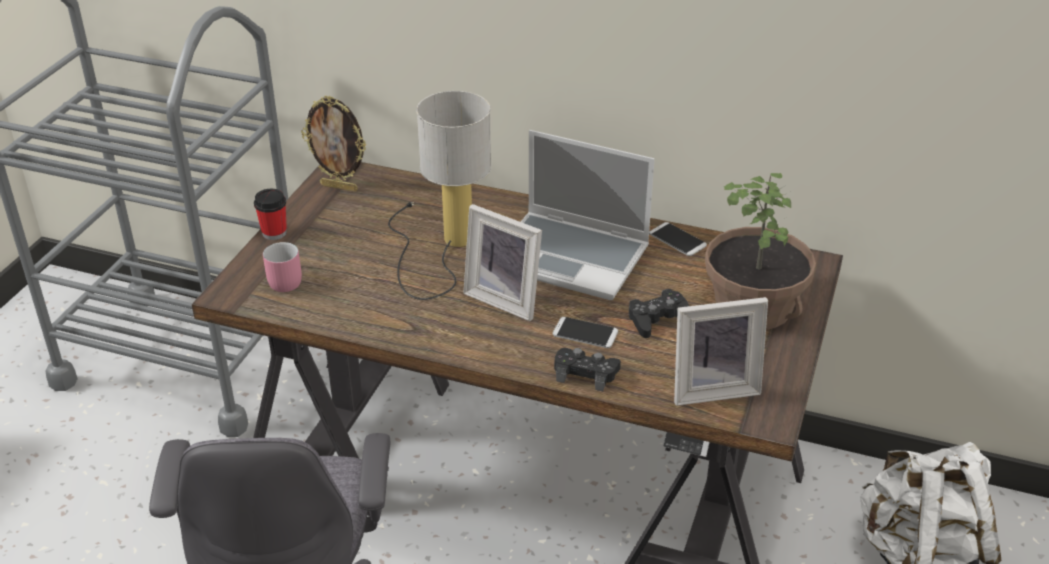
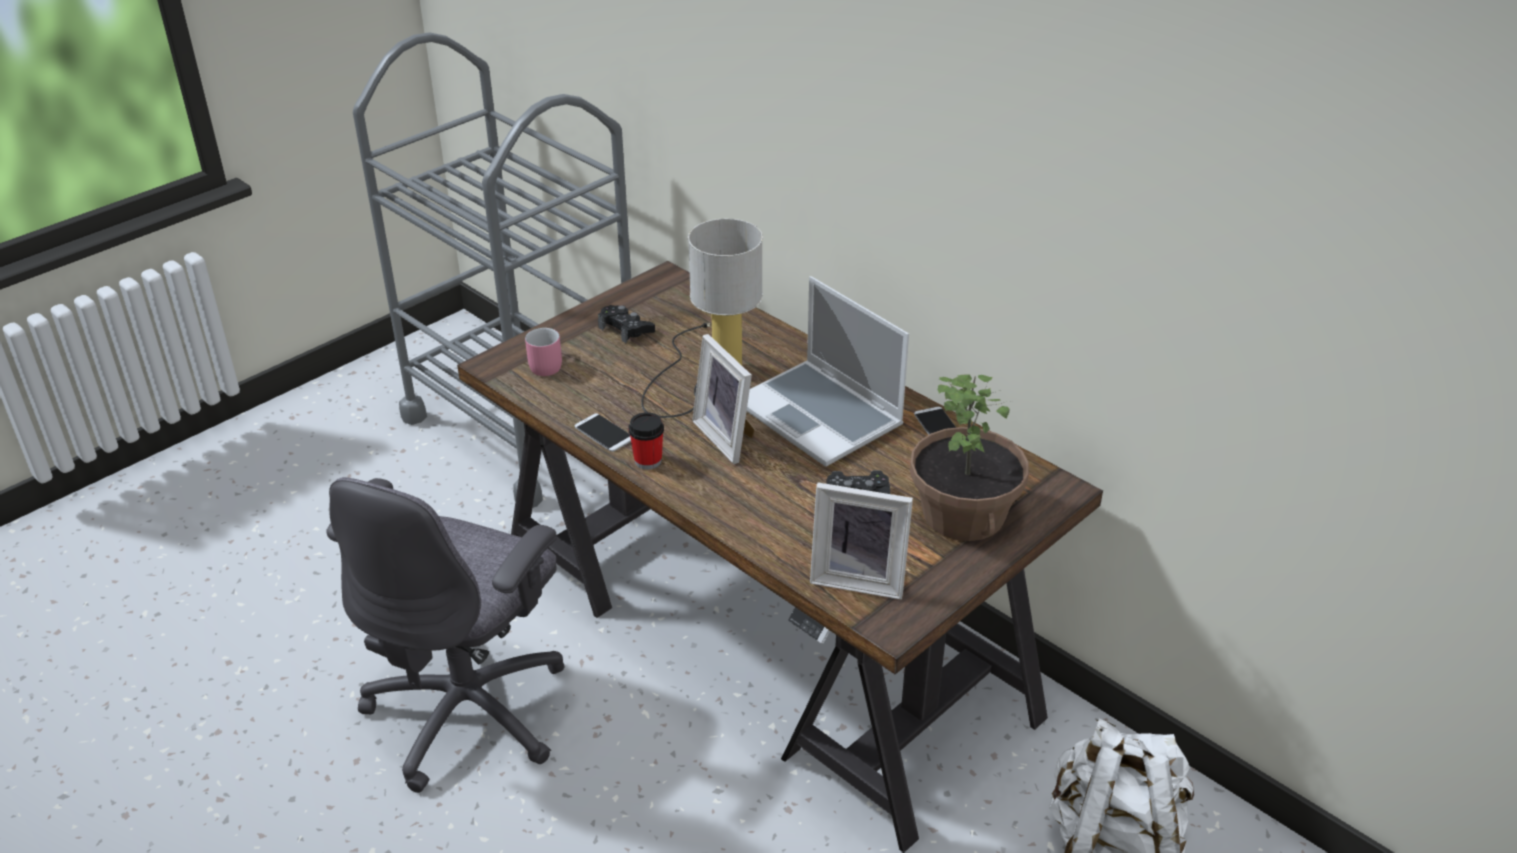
camera: 25 degrees right, 0 degrees up
(274, 233) = (569, 320): cup -> cup (648, 461)
(340, 187) = (656, 293): picture frame -> none
(585, 333) = (777, 490): phone -> phone (604, 433)
(586, 373) = (748, 527): black game controller -> black game controller (626, 329)

